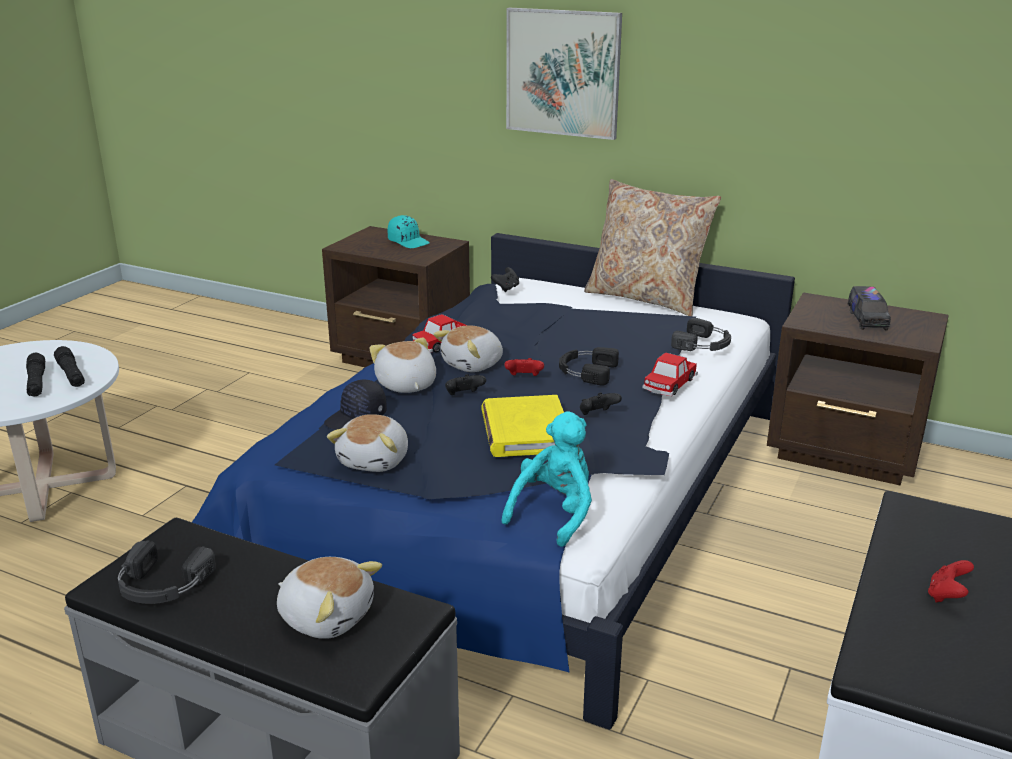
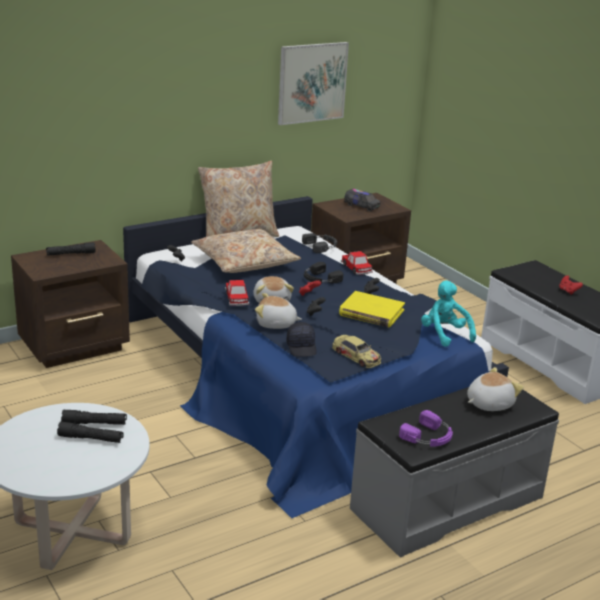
camera: 60 degrees left, 0 degrees up
(161, 585) = (429, 437): black headphones -> purple headphones
(375, 460) = (356, 356): plush toy -> toy car
(409, 242) = (71, 254): turquoise cap -> black flashlight
(562, 73) = (164, 104): picture -> picture (312, 82)
(565, 320) = (244, 262): none -> beige pillow

